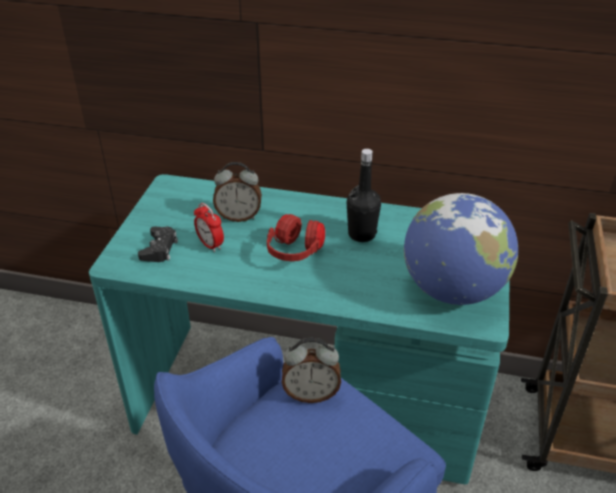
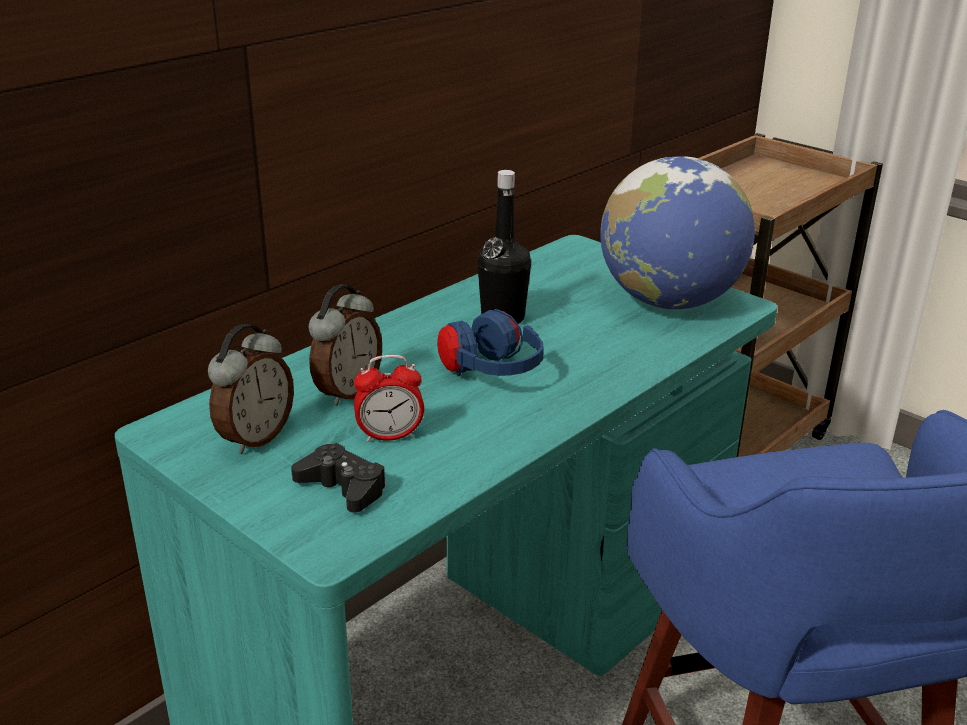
camera: 60 degrees left, 10 degrees down
(295, 253) = (491, 374): red headphones -> blue headphones
(311, 394) = (732, 485): alarm clock -> alarm clock (254, 437)

